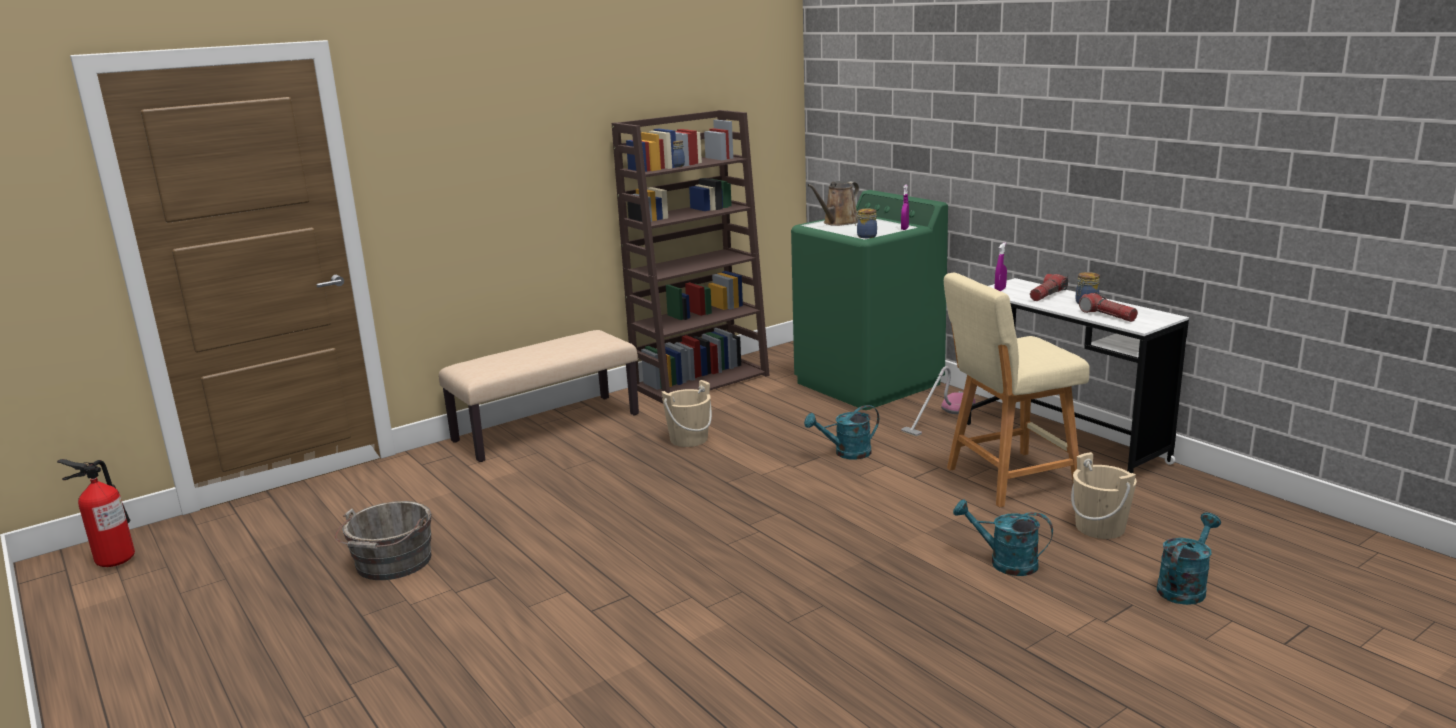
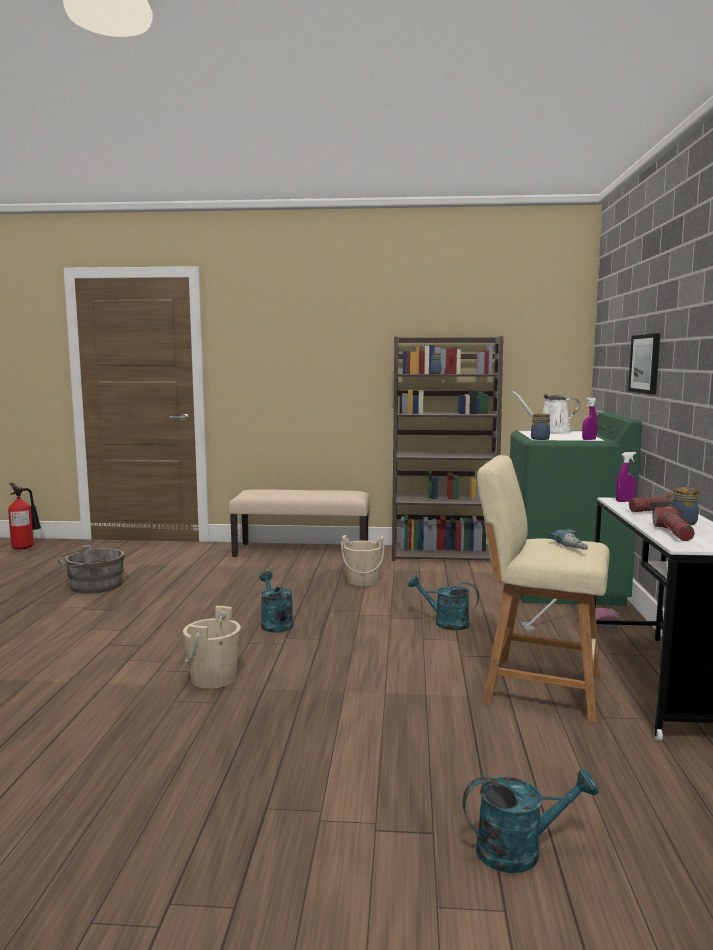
camera: 40 degrees right, 10 degrees down
(838, 222) = (550, 432): brown watering can -> white watering can
(942, 143) = (645, 363): none -> picture
(1004, 562) = (396, 741): turquoise watering can -> turquoise watering can (275, 623)
(1039, 345) = (577, 546): none -> power drill
(1100, 527) = (544, 758): beige bucket -> beige bucket (213, 678)

